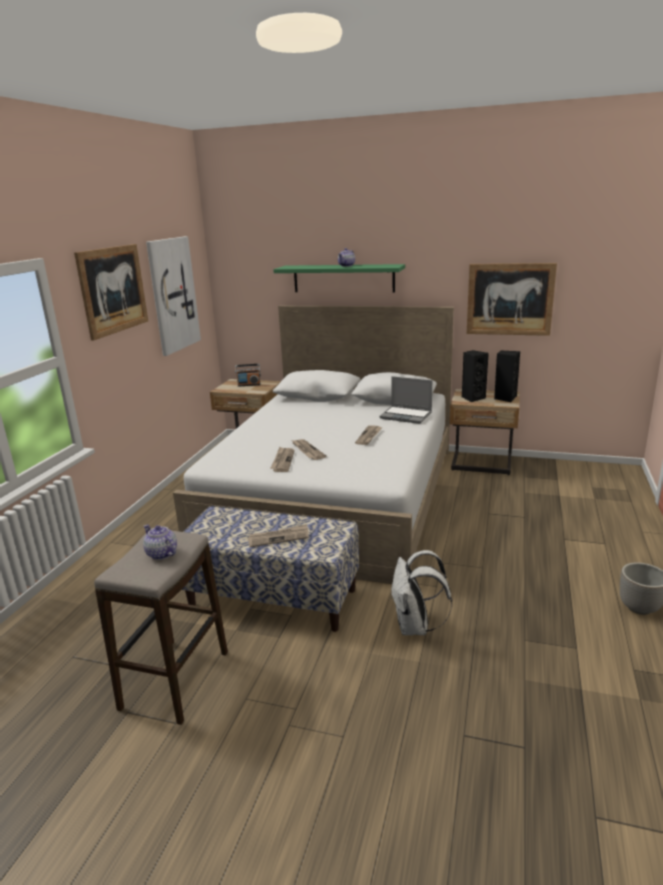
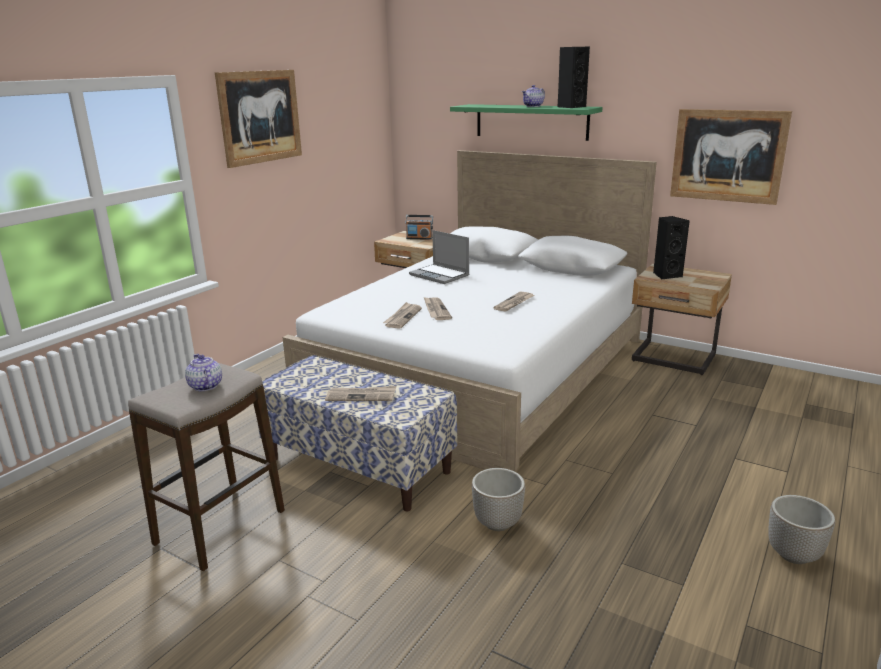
camera: 15 degrees right, 0 degrees up
(173, 295) = (338, 130): picture -> none
(406, 416) = (573, 286): laptop -> laptop (440, 275)
(415, 627) = (498, 523): white backpack -> planter
(505, 398) = (707, 279): black speaker -> black speaker (571, 107)

